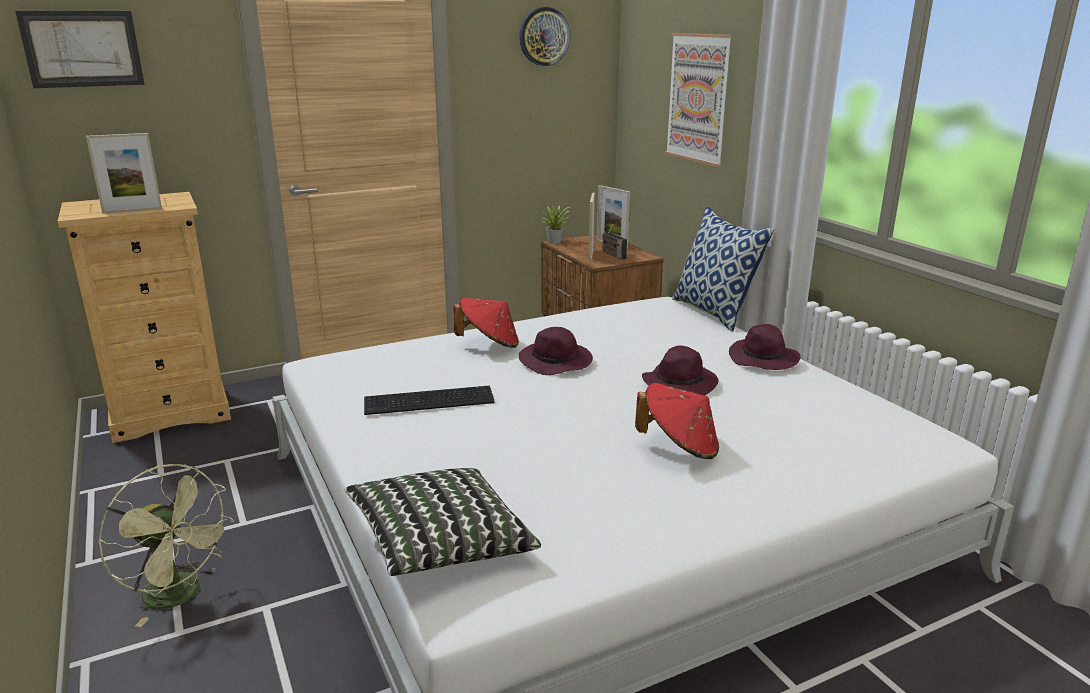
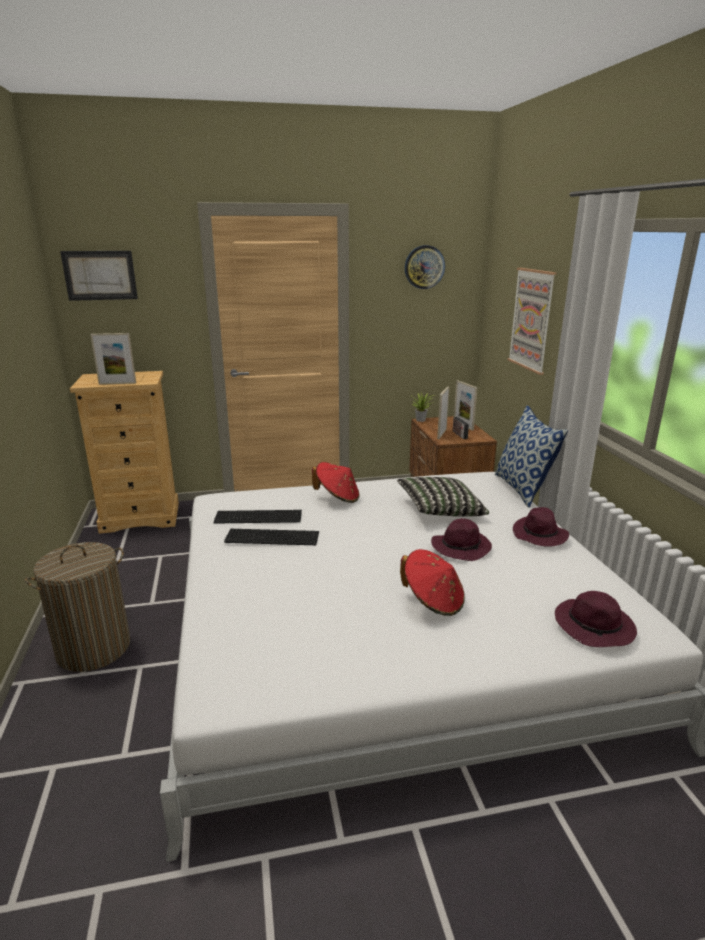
camera: 15 degrees right, 0 degrees up
(181, 596) = (94, 648): green fan -> laundry basket
(396, 379) = (259, 517): none -> keyboard
(441, 544) = (222, 651): pillow -> pillow (440, 510)
(556, 362) = (377, 518): purple hat -> purple hat (595, 627)

